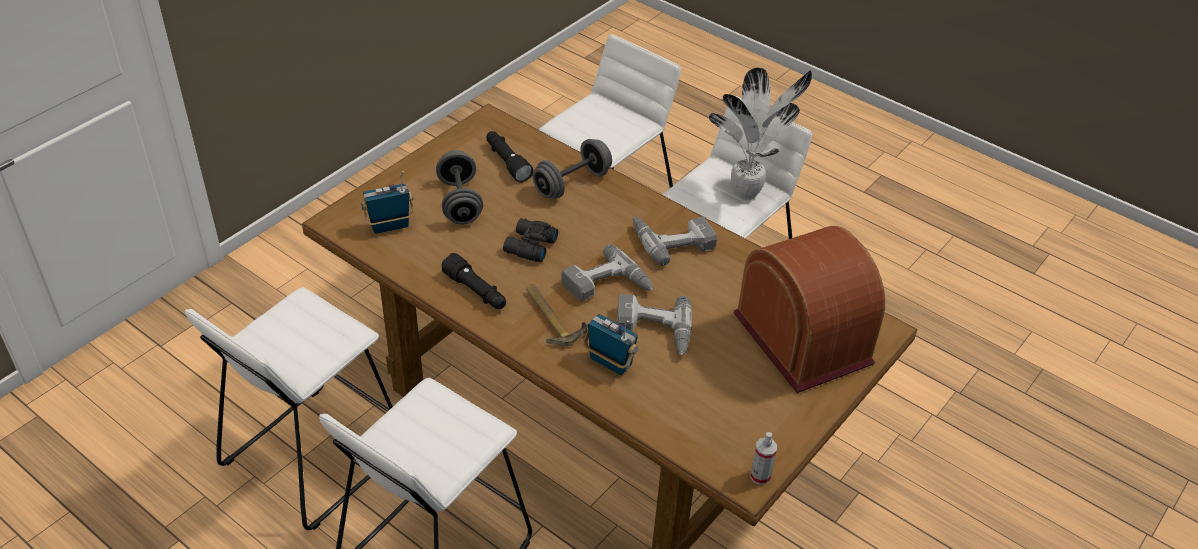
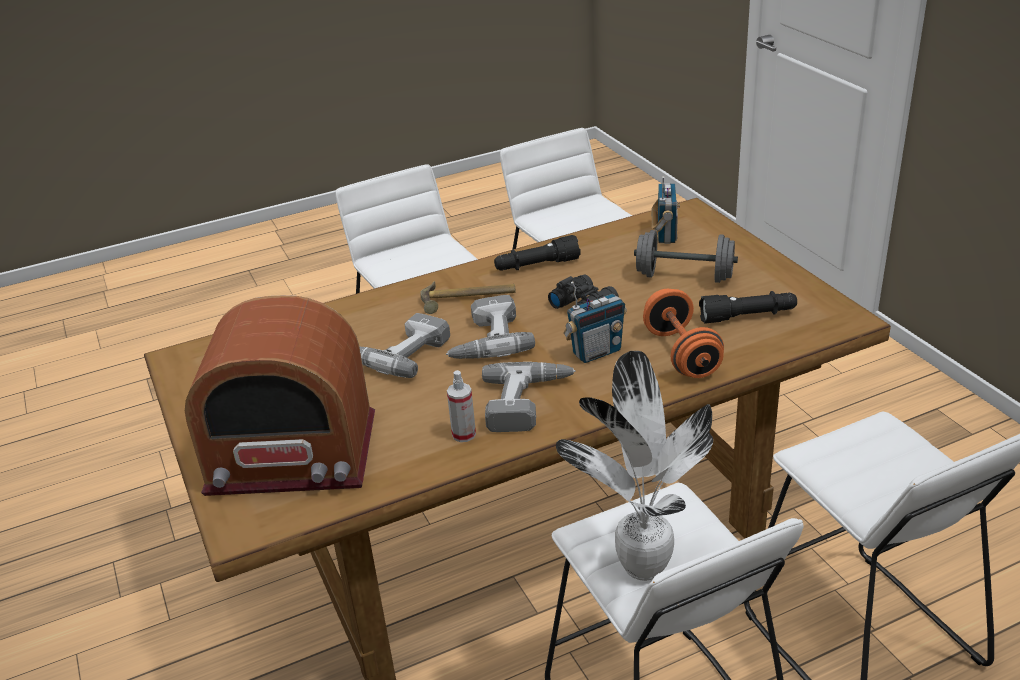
camera: 120 degrees right, 10 degrees down
(572, 183) = (681, 354): grey dumbbell -> orange dumbbell
(610, 363) = (381, 318): radio -> radio (596, 352)
(760, 476) = (173, 367): spray bottle -> spray bottle (464, 434)

